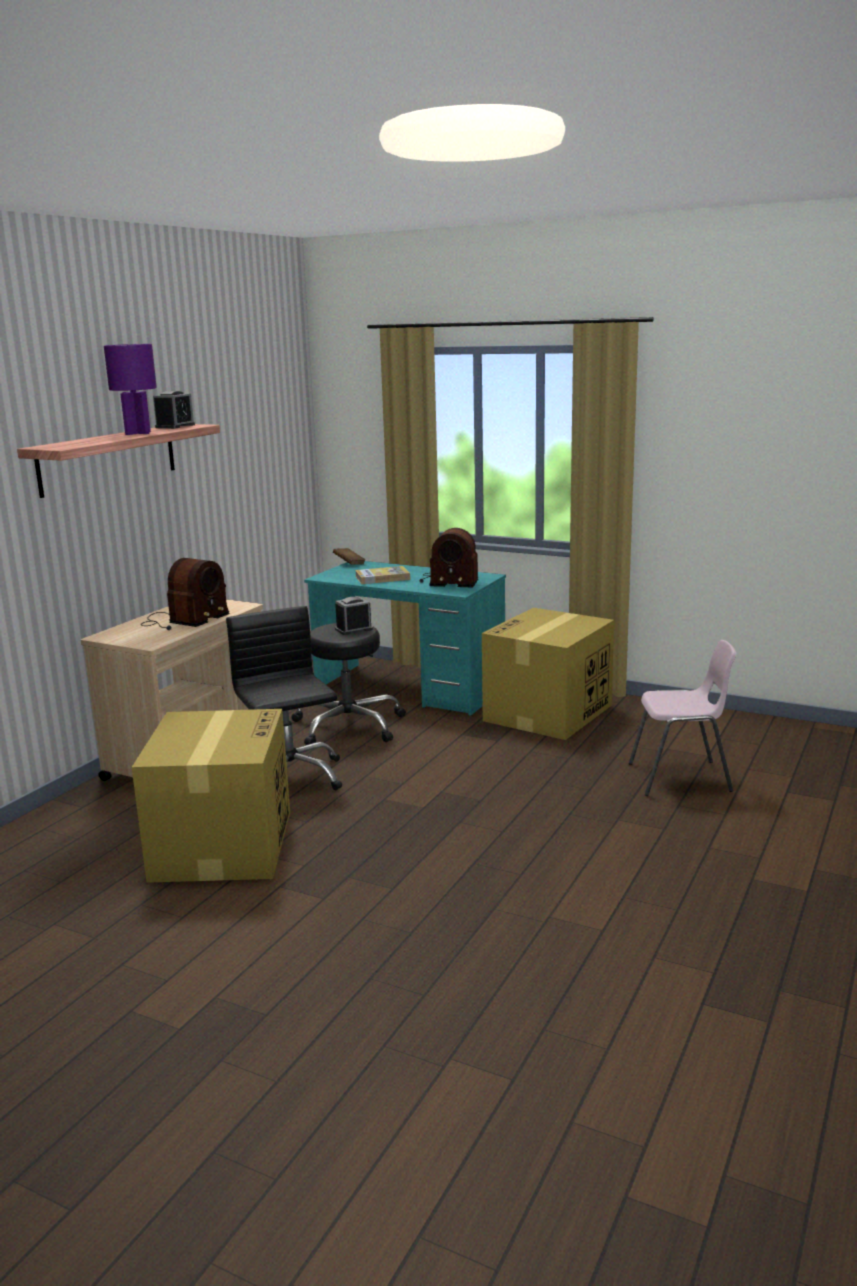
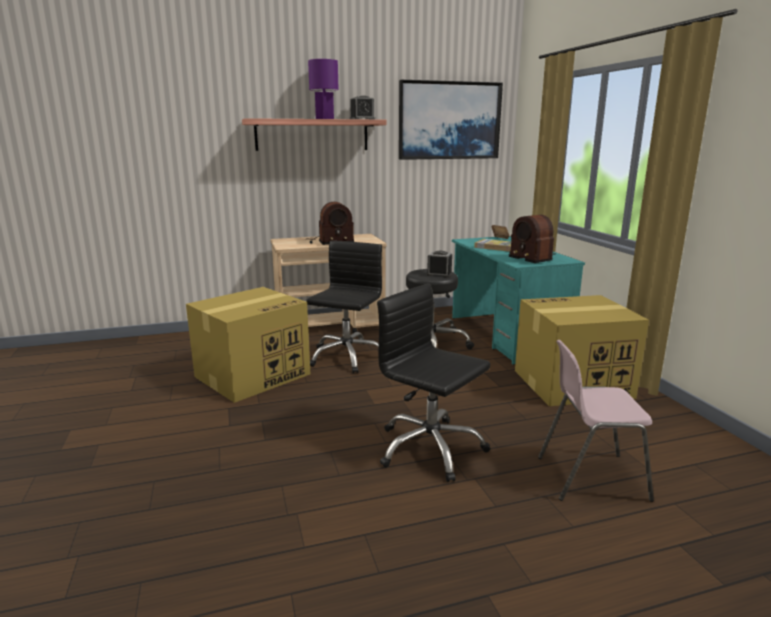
camera: 45 degrees right, 0 degrees up
(253, 412) = (449, 120): none -> picture
(545, 817) = (430, 448): none -> black office chair
(681, 778) = (590, 477): pink chair -> pink chair turned 135 degrees clockwise

